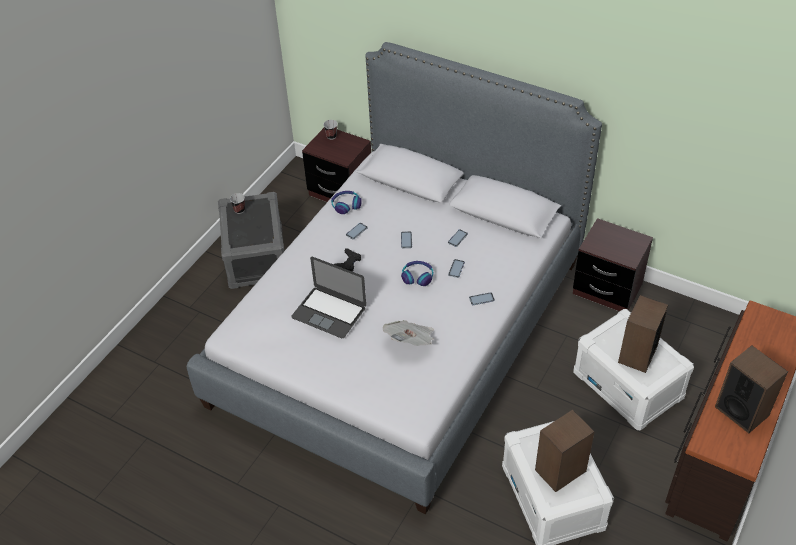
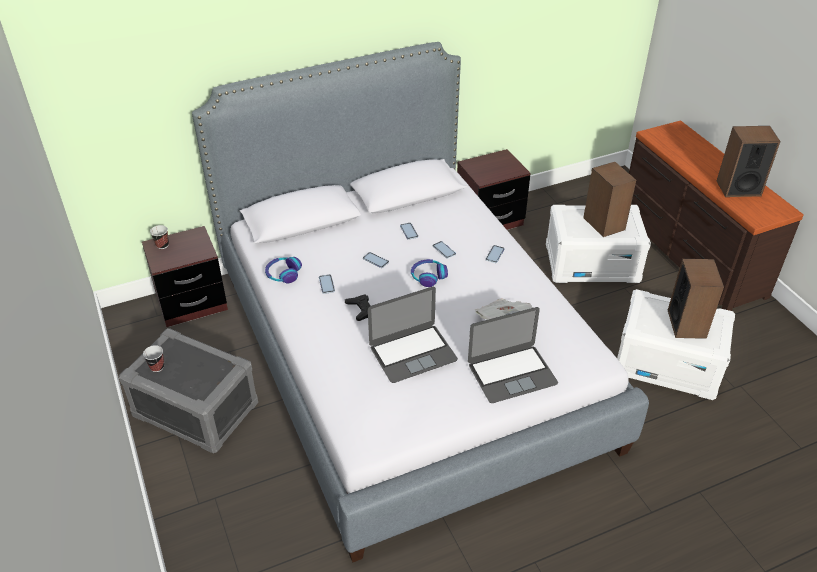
camera: 55 degrees left, 5 degrees down
(359, 375) = (512, 373): none -> laptop

